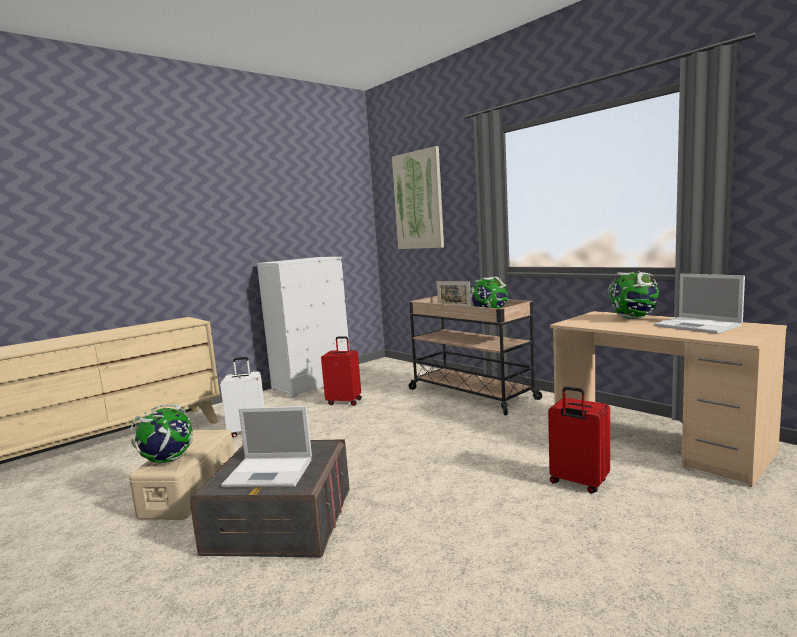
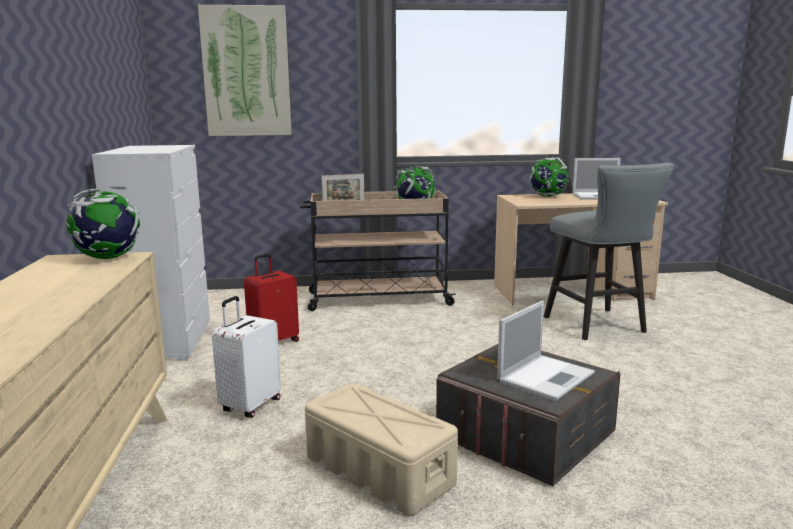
camera: 55 degrees left, 5 degrees up
(167, 460) = (401, 427): globe -> globe (108, 258)
(578, 483) = (598, 326): red suitcase -> grey stool

